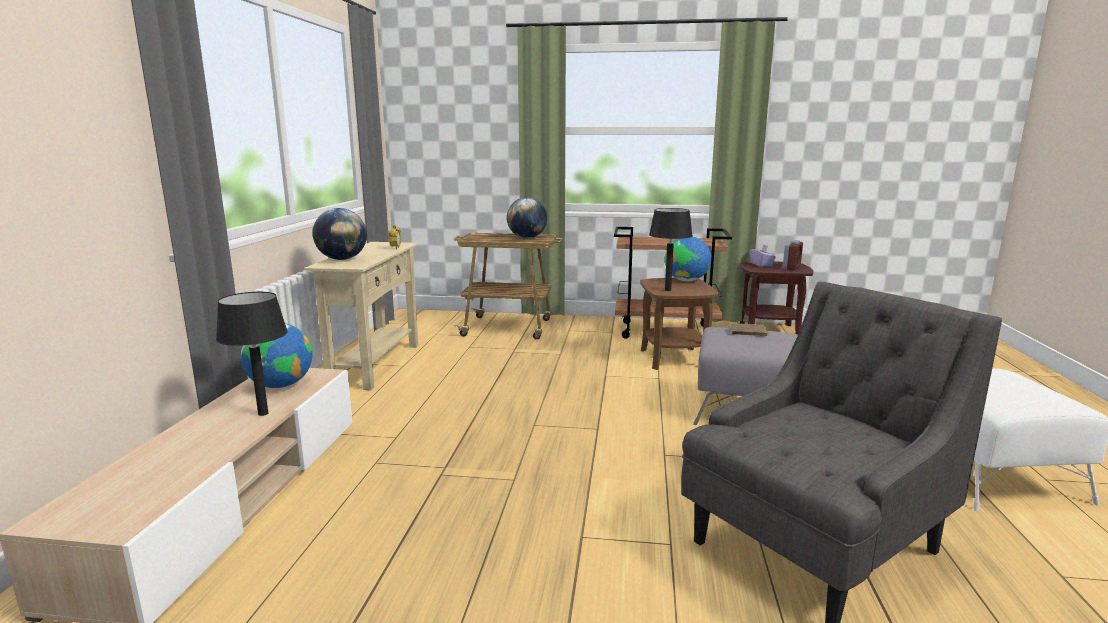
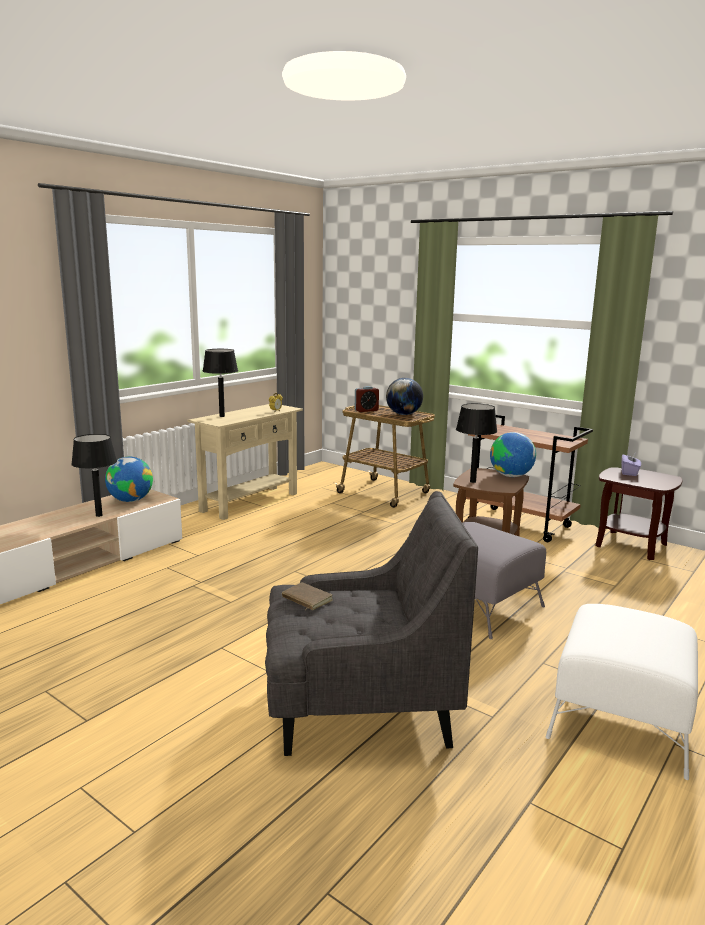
camera: 30 degrees right, 0 degrees up
(342, 259) = (222, 416): globe -> black table lamp
(748, 332) = (486, 532): brown book -> brown book (306, 599)
(791, 267) = (655, 481): alarm clock -> alarm clock (366, 410)

